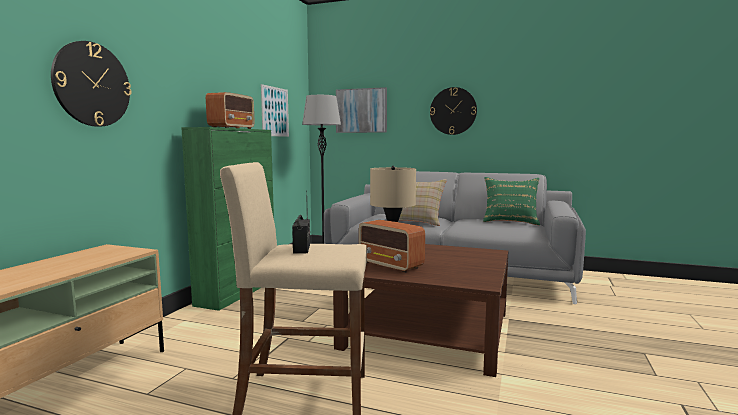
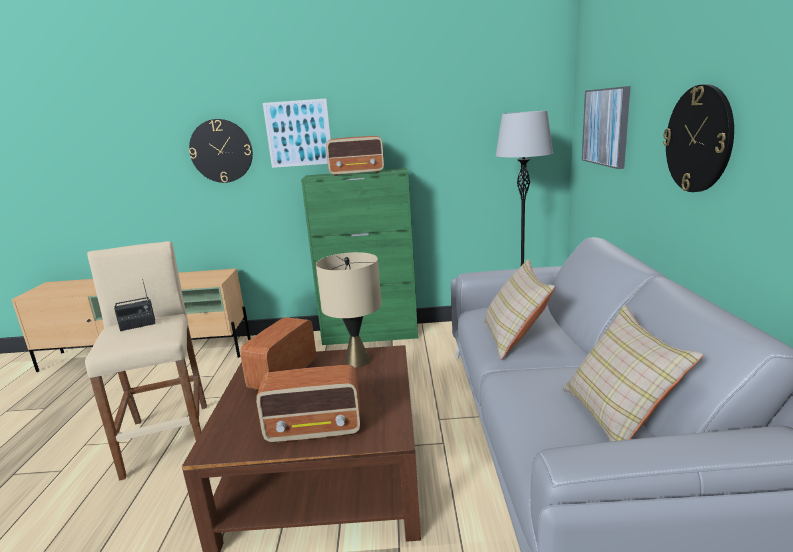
camera: 70 degrees right, 10 degrees up
(275, 111) = (476, 137): picture -> picture (298, 133)
(476, 262) = (315, 429): none -> radio
(510, 221) = (618, 417): green pillow -> beige pillow

